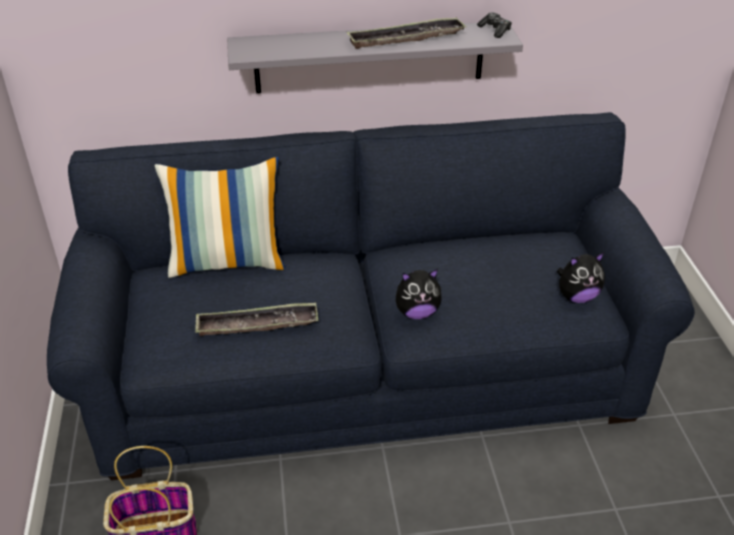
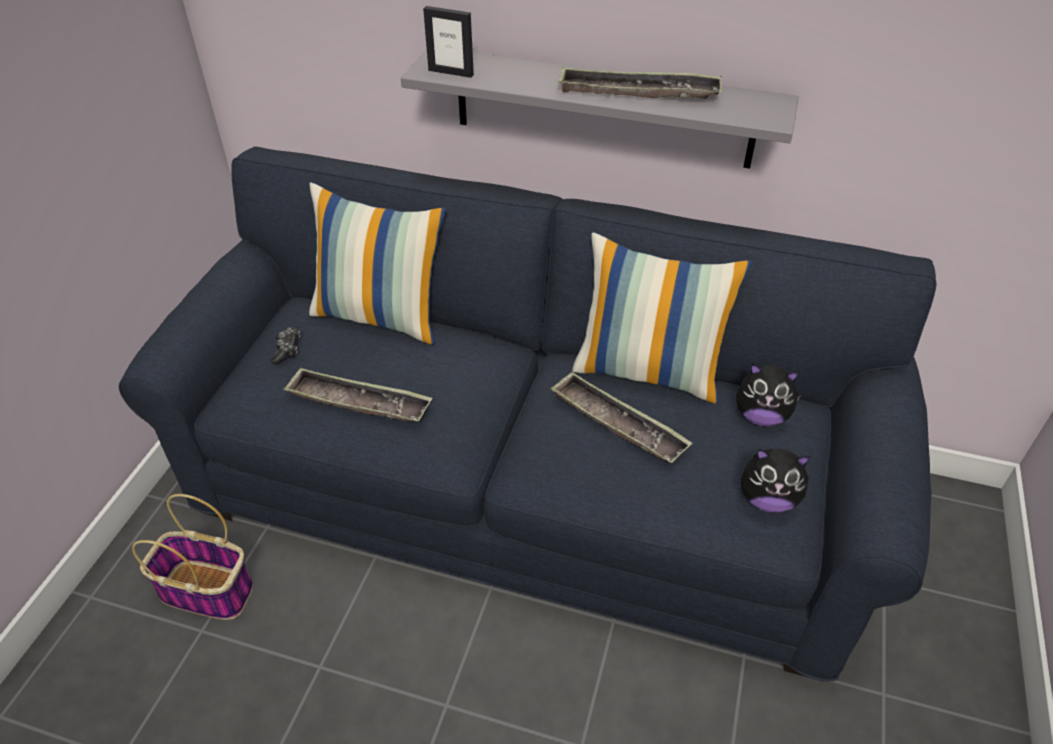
camera: 25 degrees right, 5 degrees up
(263, 52) = (451, 72): none -> picture frame
(417, 312) = (548, 449): plush toy -> plush toy (761, 416)
(451, 242) = (649, 371): none -> pillow
(453, 280) = (617, 423): none -> tray
(495, 30) = (768, 105): game controller -> game controller (287, 350)

